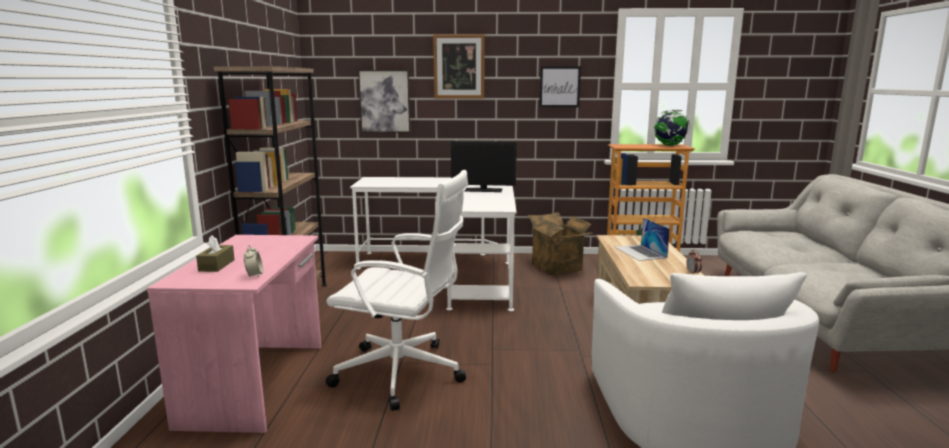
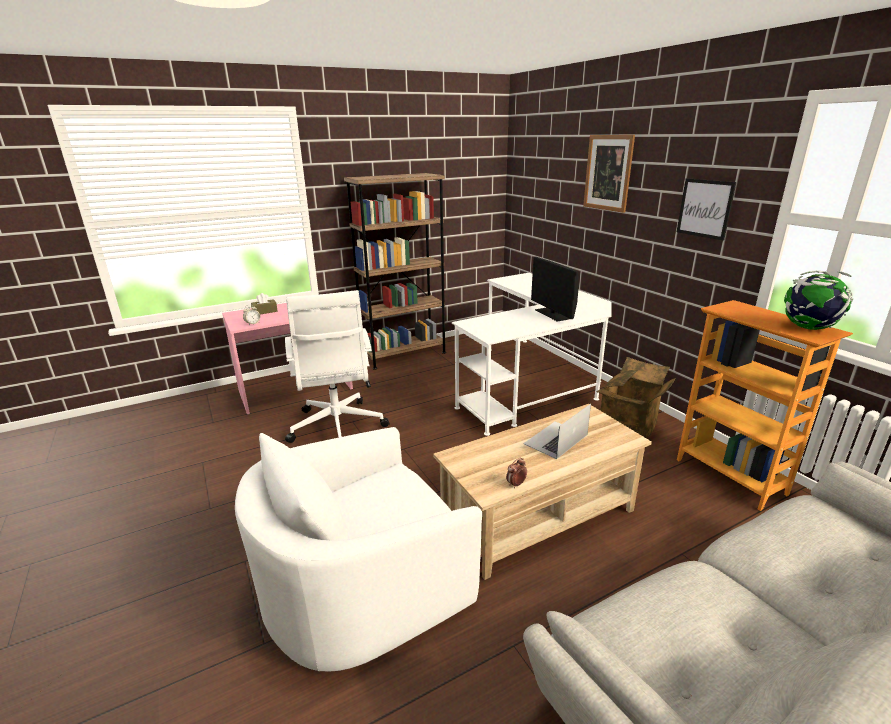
camera: 60 degrees right, 10 degrees up
(384, 101) = (550, 203): picture -> none

